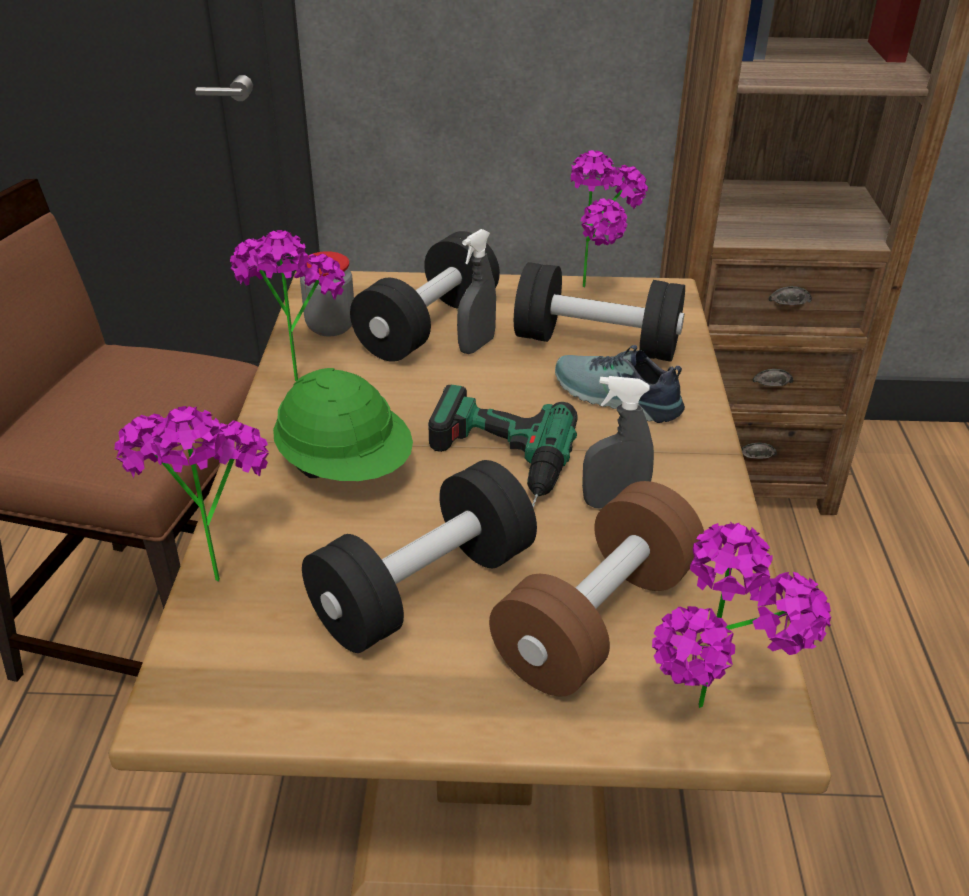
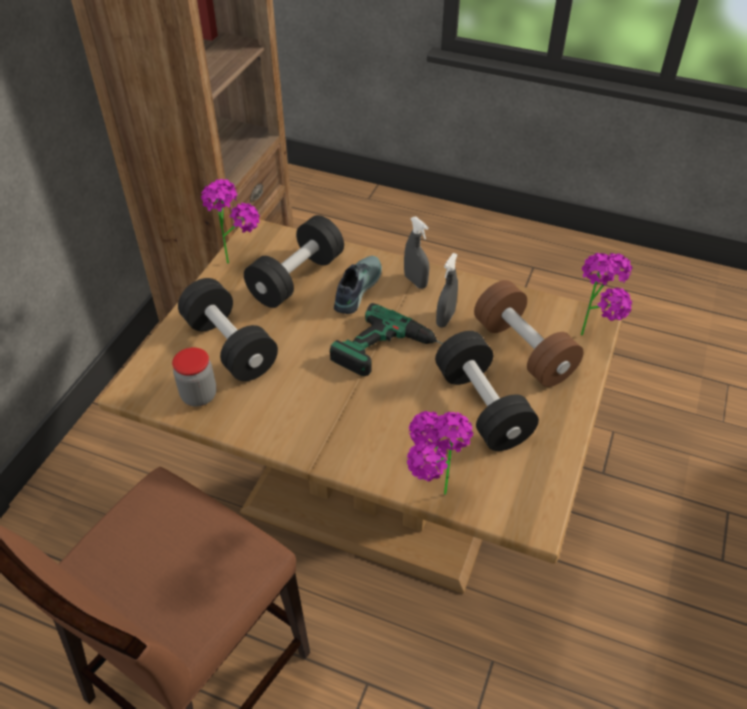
camera: 70 degrees left, 10 degrees up
(296, 370) = (244, 424): potted plant -> none
(346, 468) = (366, 418): green hard hat -> none
(476, 345) = (267, 329): grey spray bottle -> grey spray bottle (415, 281)
(615, 399) = (355, 289): shoe -> shoe turned 150 degrees clockwise

